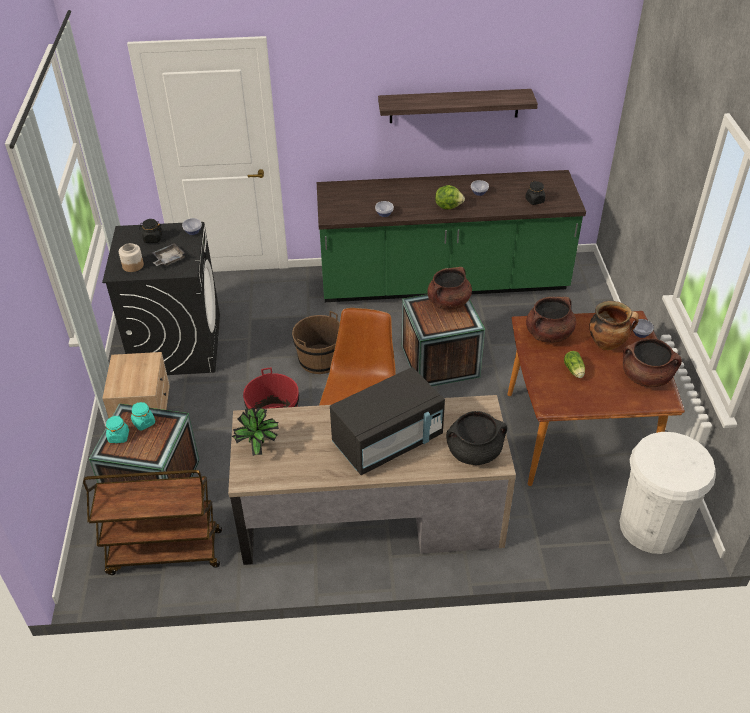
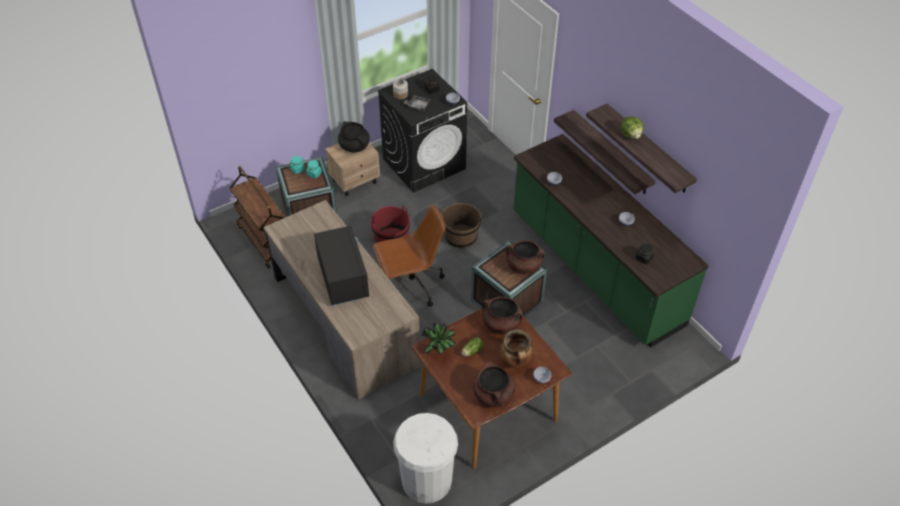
camera: 60 degrees right, 5 degrees up
(259, 448) = (302, 224): potted plant -> potted plant (439, 351)
(388, 441) = (343, 278): black microwave -> black microwave turned 135 degrees counterclockwise
(399, 150) = (611, 153): none -> shelf
(448, 206) = (592, 212): lettuce -> lettuce (631, 135)
(474, 452) = (359, 323): black cooking pot -> black cooking pot (354, 146)

